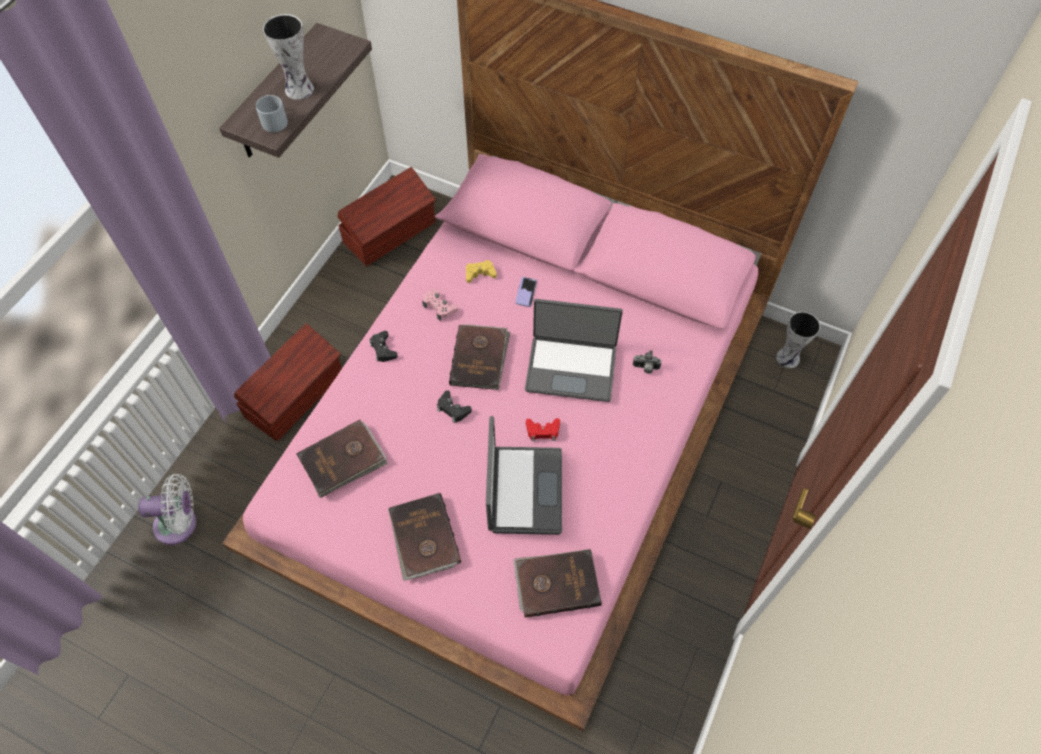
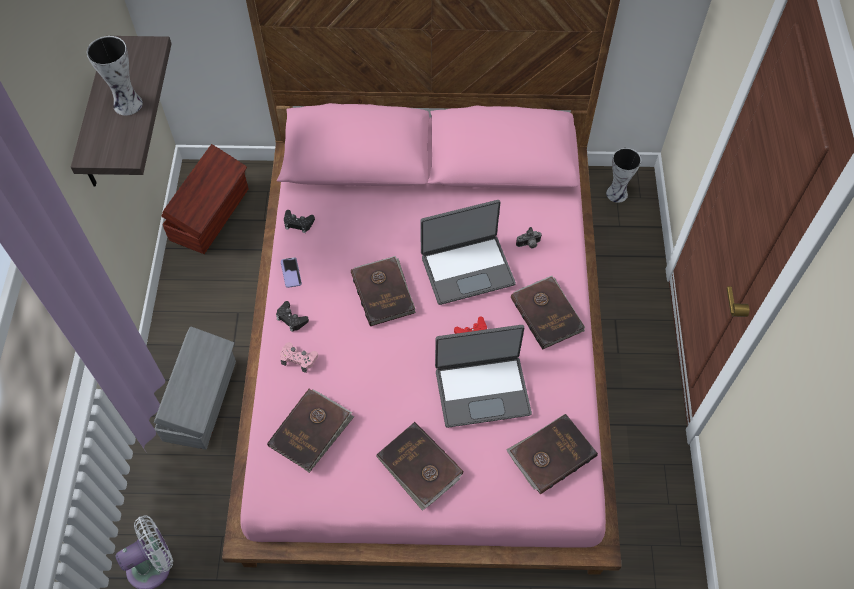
camera: 25 degrees left, 0 degrees up
(273, 120) = (120, 141): grey mug -> none
(296, 395) = (202, 399): brown storage box -> grey storage box
(440, 307) = (322, 261): pink game controller -> pink game controller (299, 359)
(453, 409) = (384, 346): black game controller -> black game controller (298, 223)
(480, 274) = (342, 217): yellow game controller -> none
(523, 490) = (482, 390): laptop -> laptop turned 105 degrees clockwise
(526, 292) = (392, 218): phone -> phone (291, 273)
(628, 443) = (547, 313): none -> brown book

